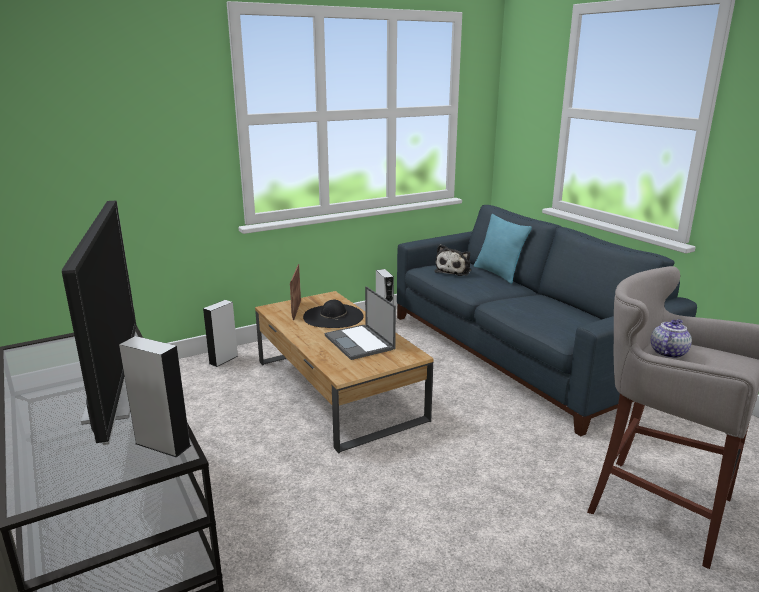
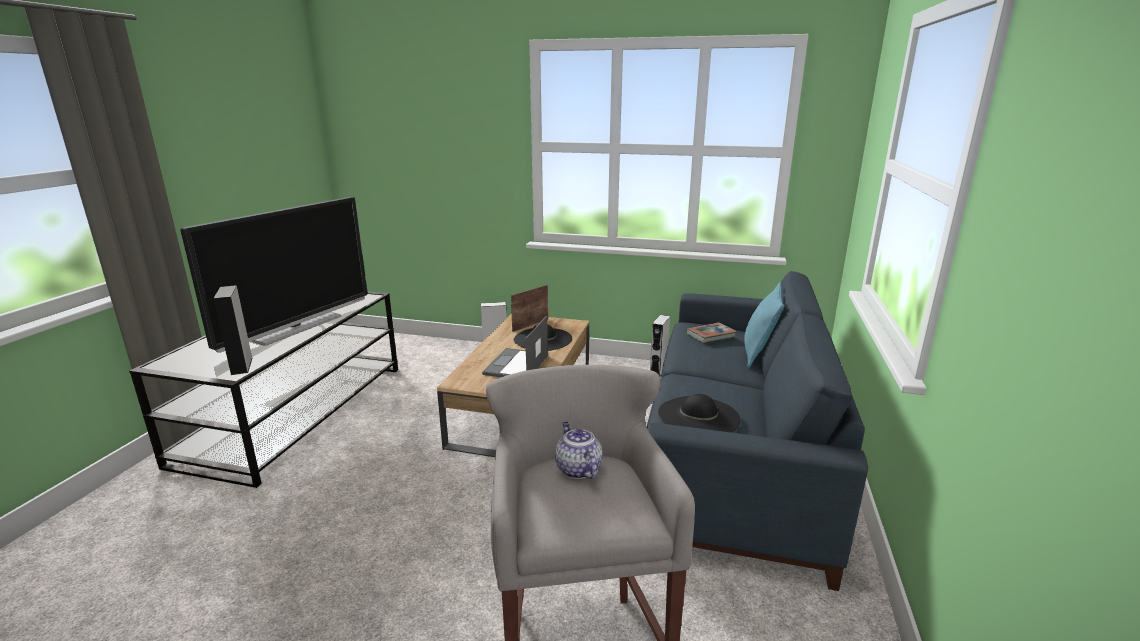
camera: 45 degrees right, 0 degrees up
(454, 271) = (710, 336): plush toy -> book
(556, 320) = (698, 416): none -> black hat
(668, 352) = (577, 469): teapot -> teapot turned 105 degrees counterclockwise

